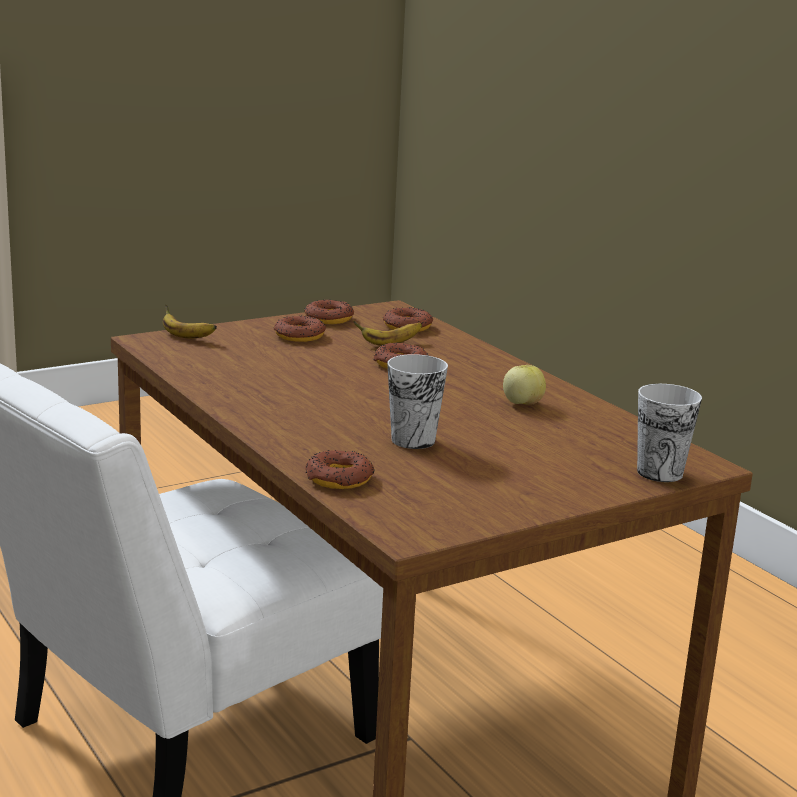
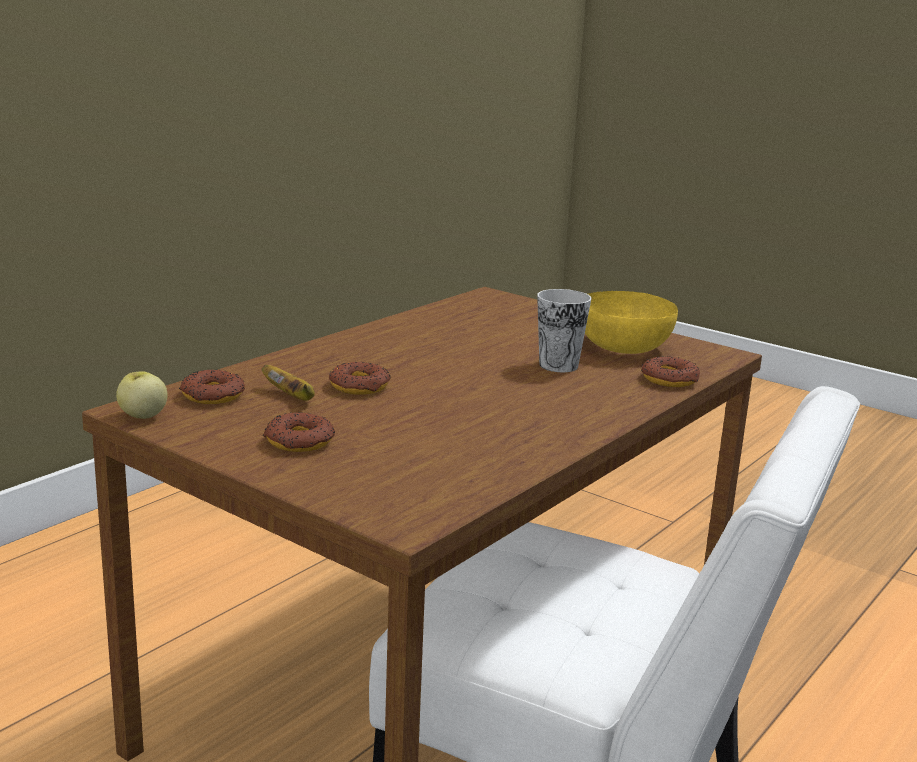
camera: 110 degrees left, 0 degrees up
(185, 337) = (367, 502): banana -> none
(329, 318) = (208, 436): donut -> none
(463, 485) = (622, 346): none -> yellow bowl
(522, 403) = (423, 340): apple -> apple (142, 416)
(659, 472) = (520, 303): cup -> none

